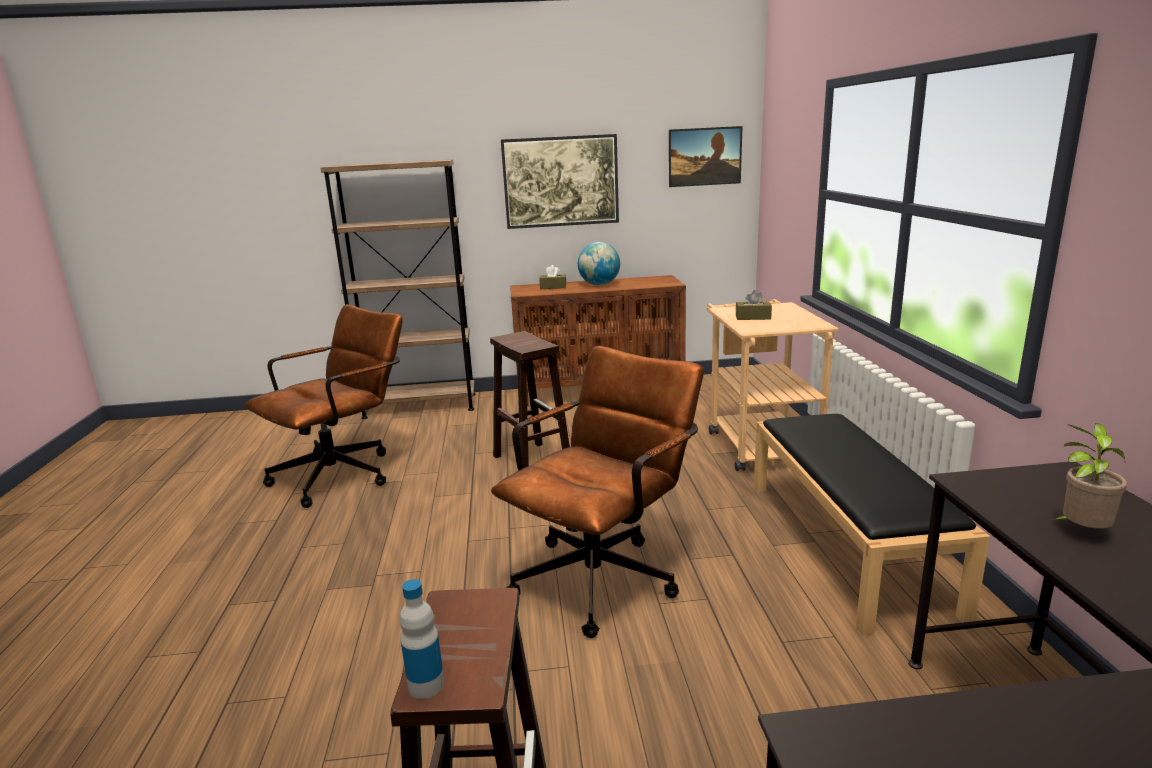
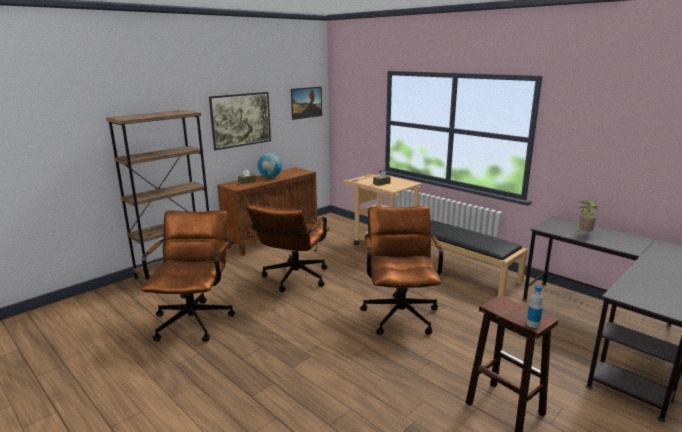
camera: 40 degrees left, 0 degrees up
(531, 461) = (293, 280): brown stool -> brown office chair

